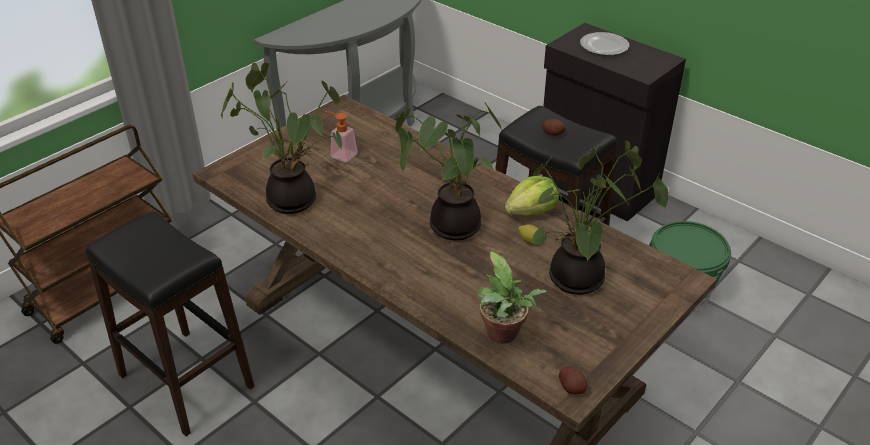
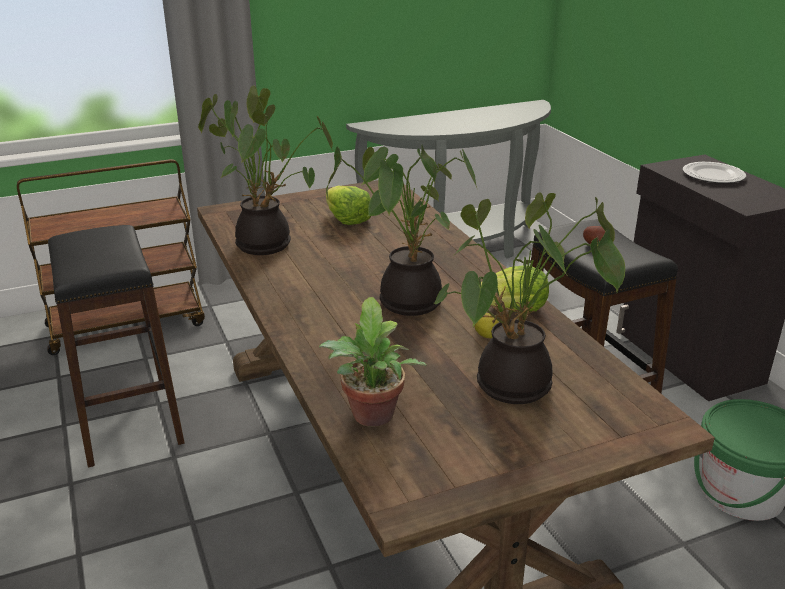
camera: 25 degrees right, 10 degrees down
(340, 154) = (347, 220): soap dispenser -> lettuce
(572, 387) = (409, 498): potato -> none

